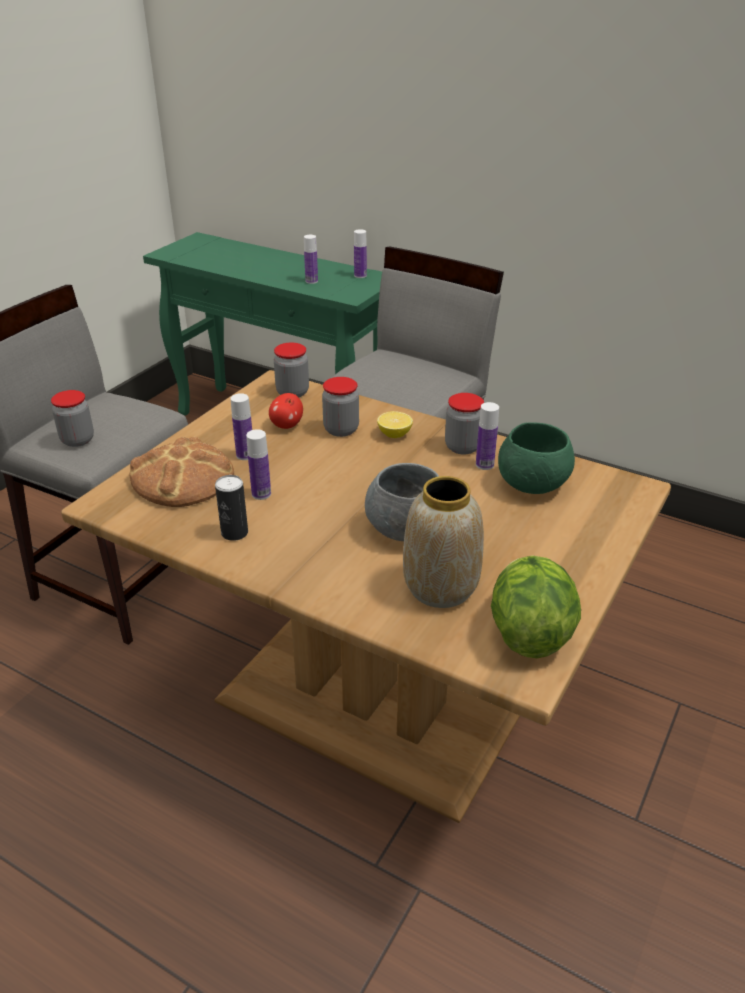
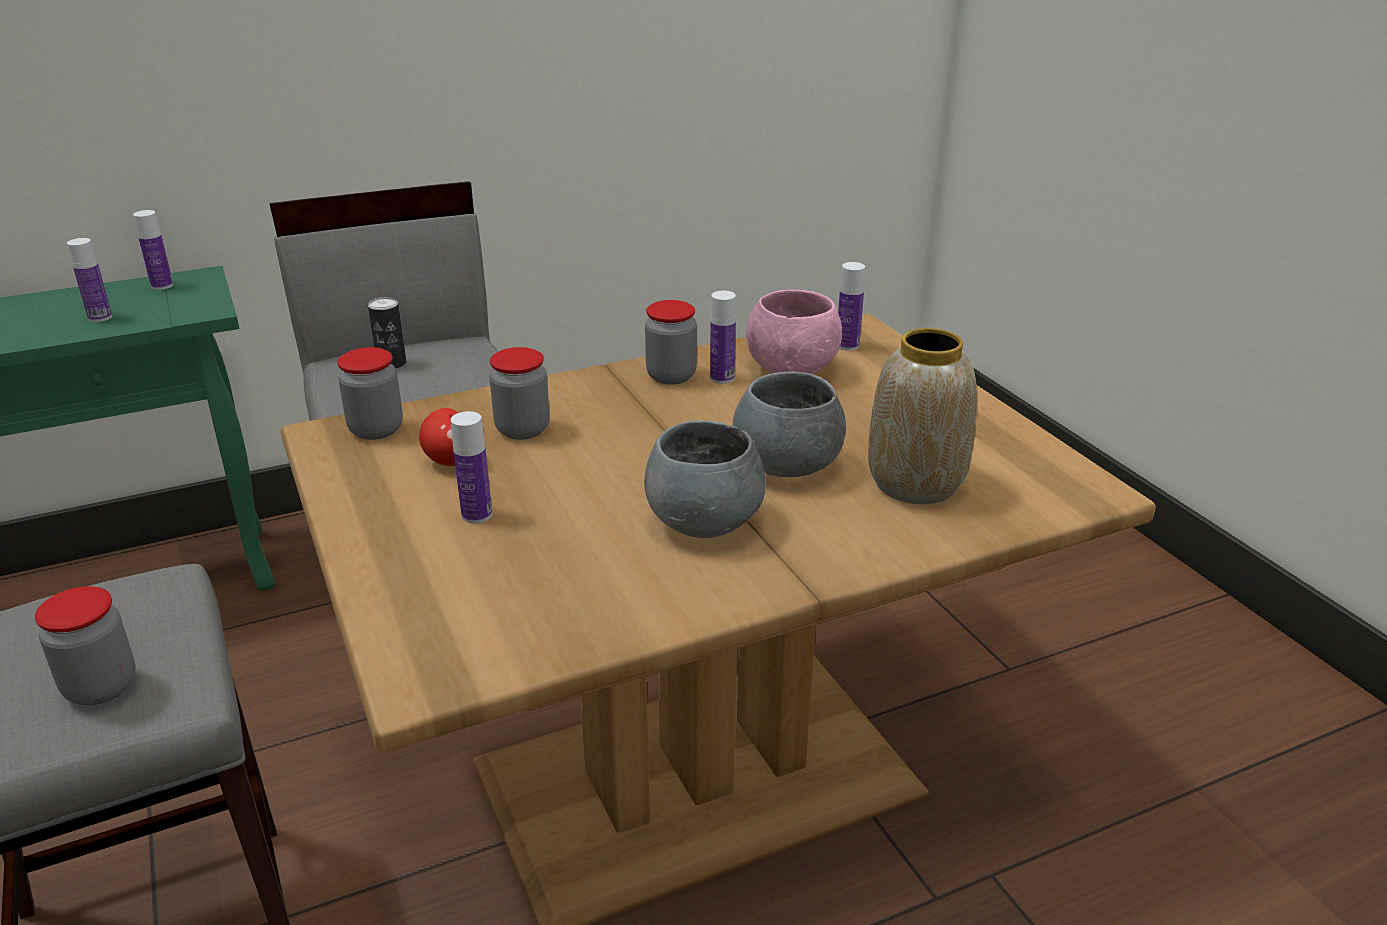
camera: 55 degrees left, 5 degrees down
(182, 478) = (459, 584): bread -> none
(234, 533) = (652, 582): can -> can (391, 363)
(261, 494) = (589, 533): bottle -> bottle (847, 345)
(310, 526) = (705, 522): none -> grey bowl
(394, 434) = (586, 402): lemon -> none
(528, 632) = (1031, 465): lettuce -> none
(531, 484) = (791, 370): green bowl -> pink bowl

